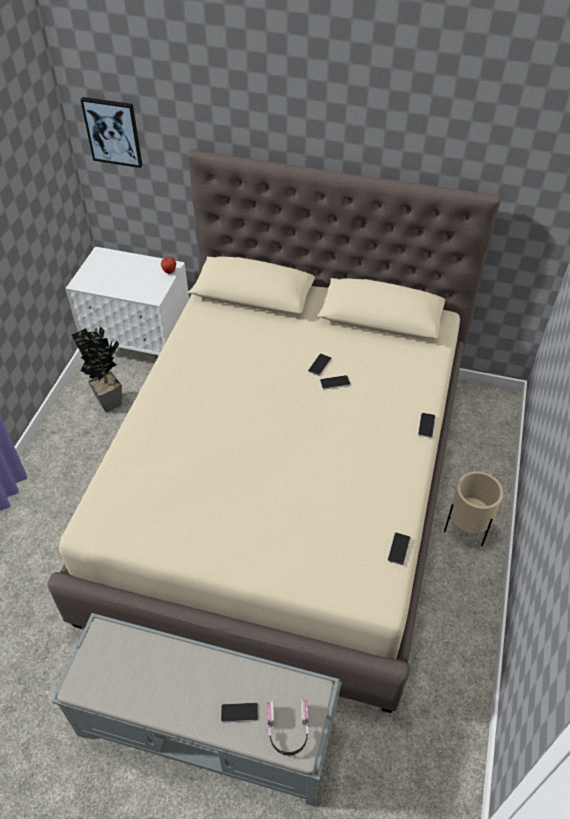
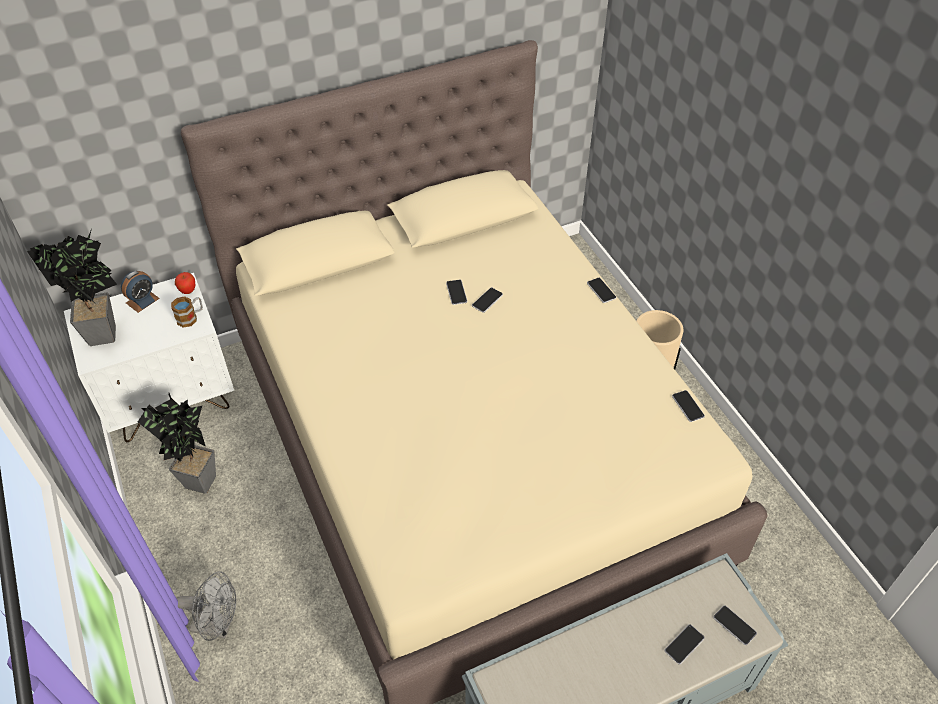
camera: 40 degrees left, 0 degrees up
(40, 493) = (218, 626): none -> grey fan
(101, 274) = (107, 337): none -> potted plant
(113, 132) = (60, 149): picture -> none
(140, 263) = (142, 300): none -> alarm clock
(155, 289) = (191, 317): none -> mug
(288, 731) = (734, 625): headphones -> phone

